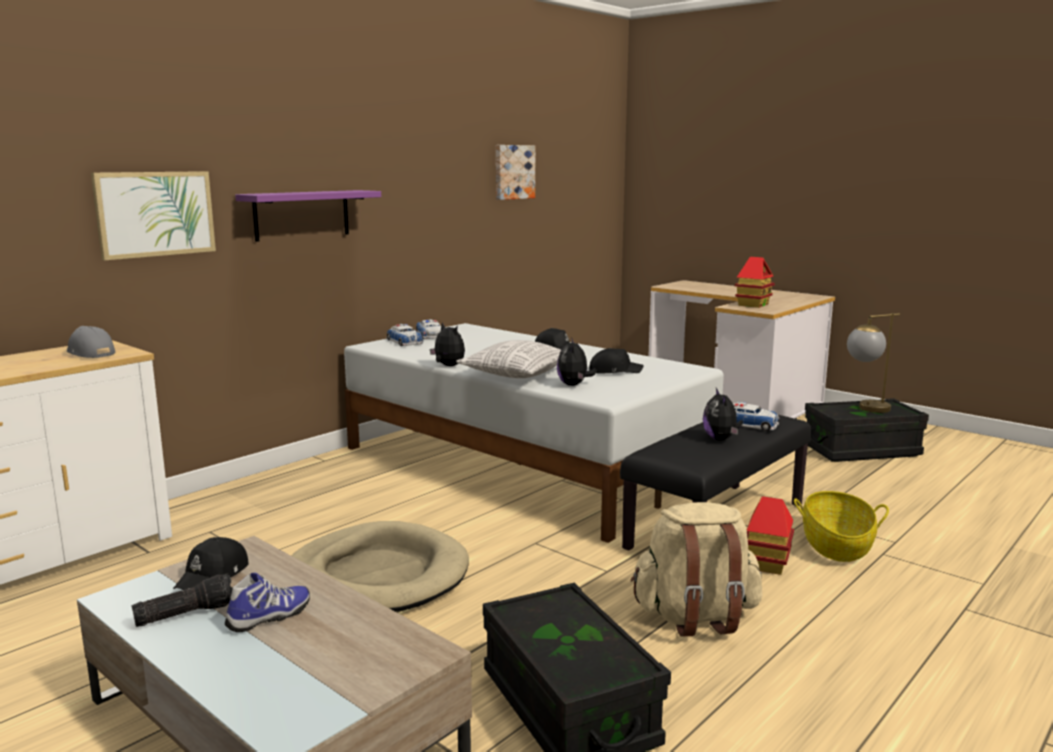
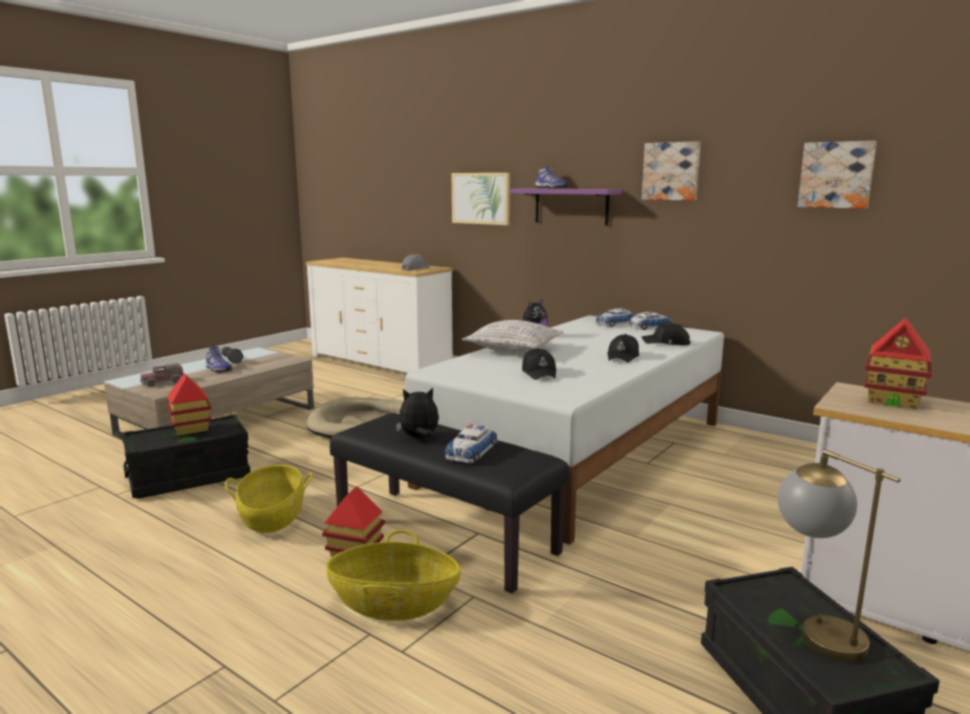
camera: 85 degrees right, 0 degrees up
(213, 576) = (267, 359): black cap -> black cap (666, 343)
(292, 192) = (550, 188): none -> shoe
(343, 666) = (163, 382): none -> toy truck
(404, 169) = (671, 171): none -> picture
(553, 632) = (191, 429): none -> toy house
(574, 385) = (481, 363): plush toy -> none
(695, 617) = (272, 517): beige backpack -> basket

